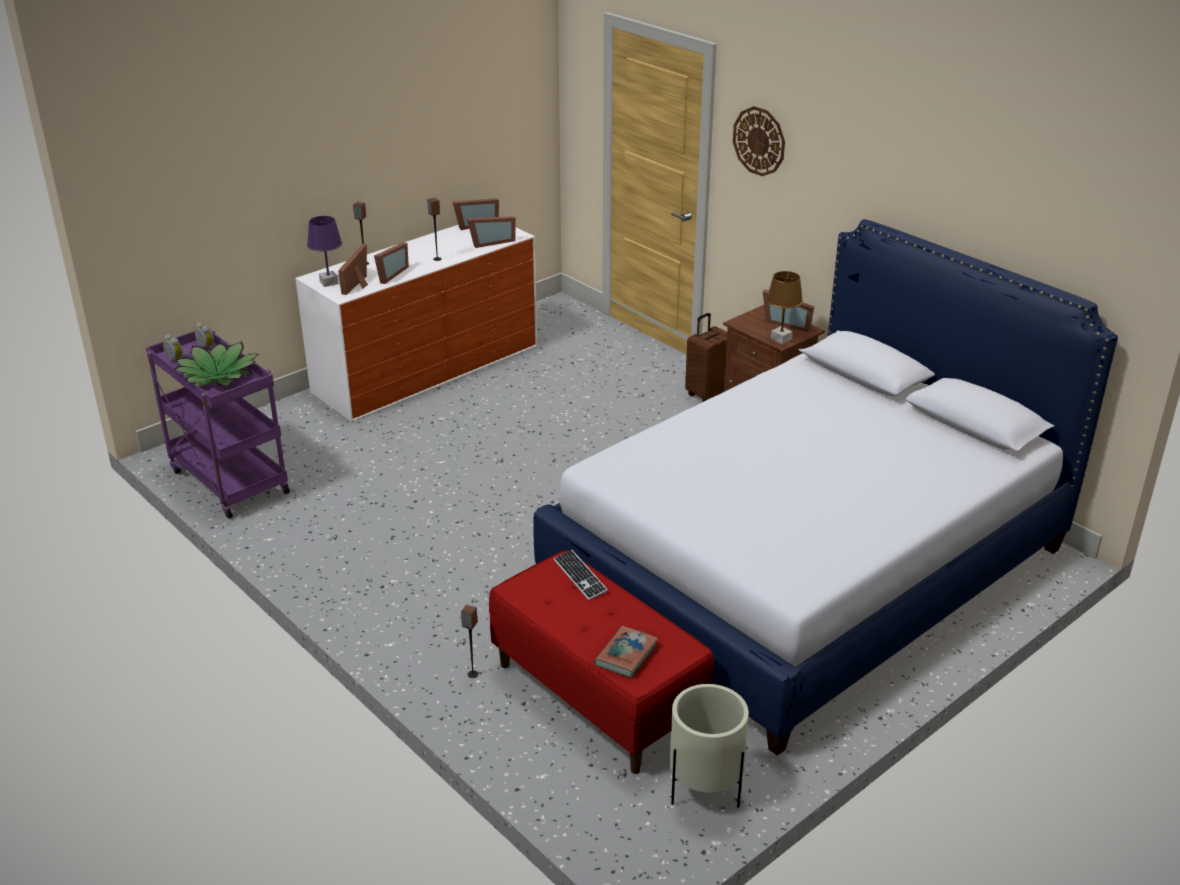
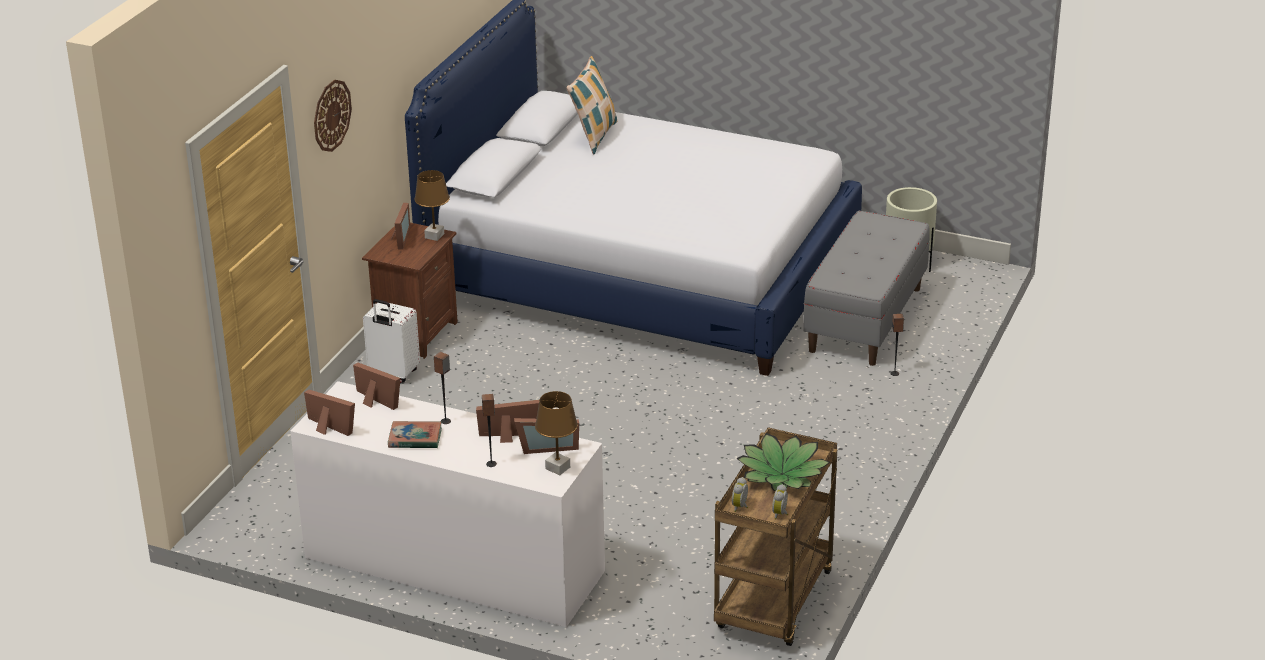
camera: 115 degrees left, 0 degrees up
(227, 481) = (775, 603): purple cart -> brown cart
(329, 282) = (557, 468): purple table lamp -> brown table lamp
(580, 576) = (832, 271): keyboard -> none
(598, 696) = (865, 319): red bench -> grey bench
(626, 655) = (894, 235): book -> book (415, 438)
(708, 394) = (393, 373): brown suitcase -> white suitcase
(933, 447) = (594, 136): none -> pillow

